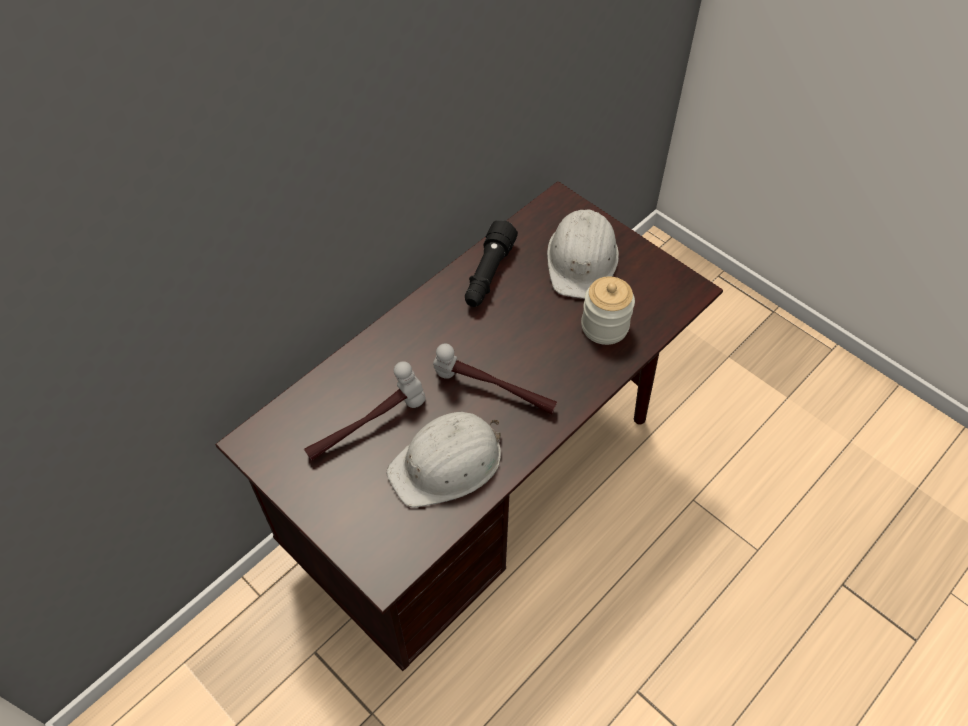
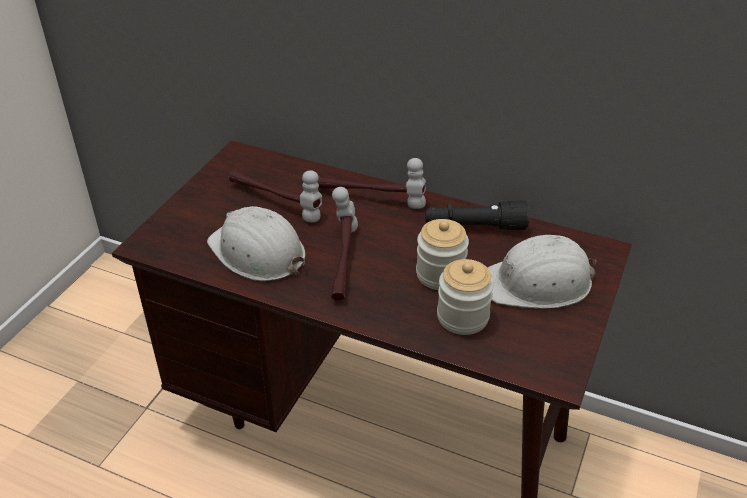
camera: 70 degrees right, 15 degrees down
(402, 340) = (370, 197): none -> hammer
(544, 323) = (440, 274): none -> jar

